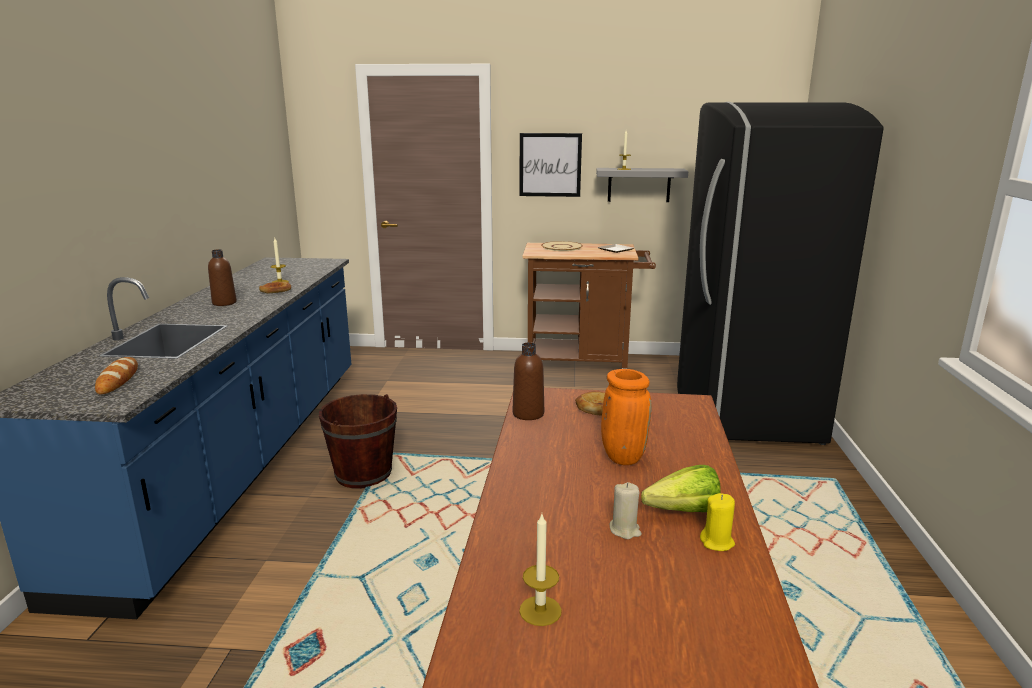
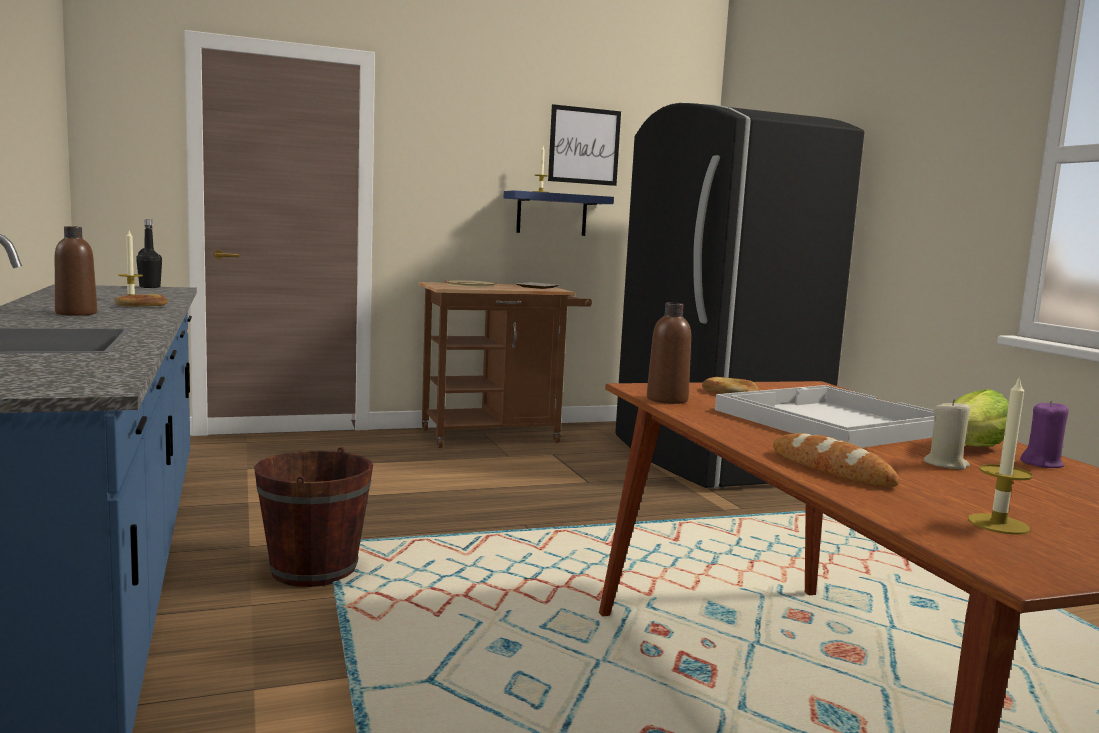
camera: 25 degrees left, 10 degrees down
(118, 379) = (42, 369): bread -> bread (831, 469)
(317, 260) = (150, 287): none -> black bottle
(550, 165) = (448, 184): picture -> picture (584, 146)
(622, 457) = (831, 421): orange vase -> white tray
(639, 185) = (551, 214): grey shelf -> blue shelf
(717, 542) = (1041, 464): yellow candle -> purple candle

